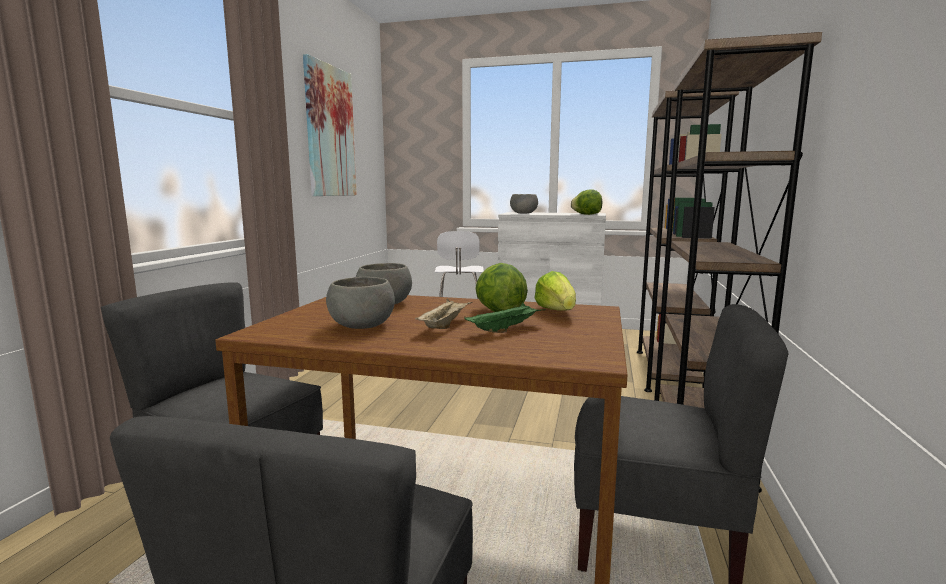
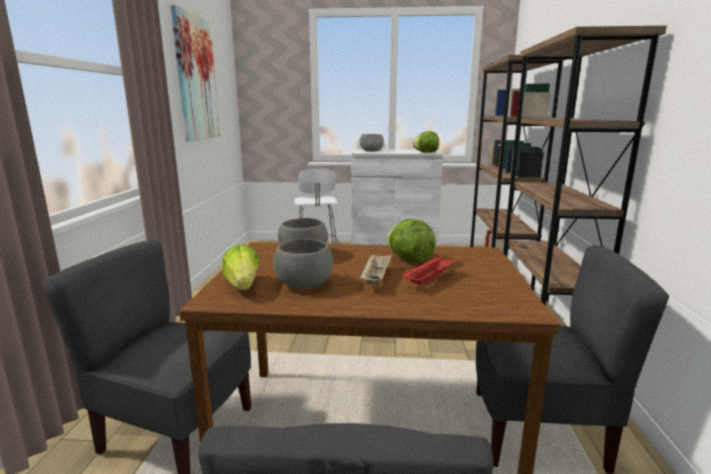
camera: 10 degrees left, 5 degrees up
(505, 329) = (429, 280): green tray -> red tray
(556, 312) = (455, 257): lettuce -> lettuce (243, 286)

